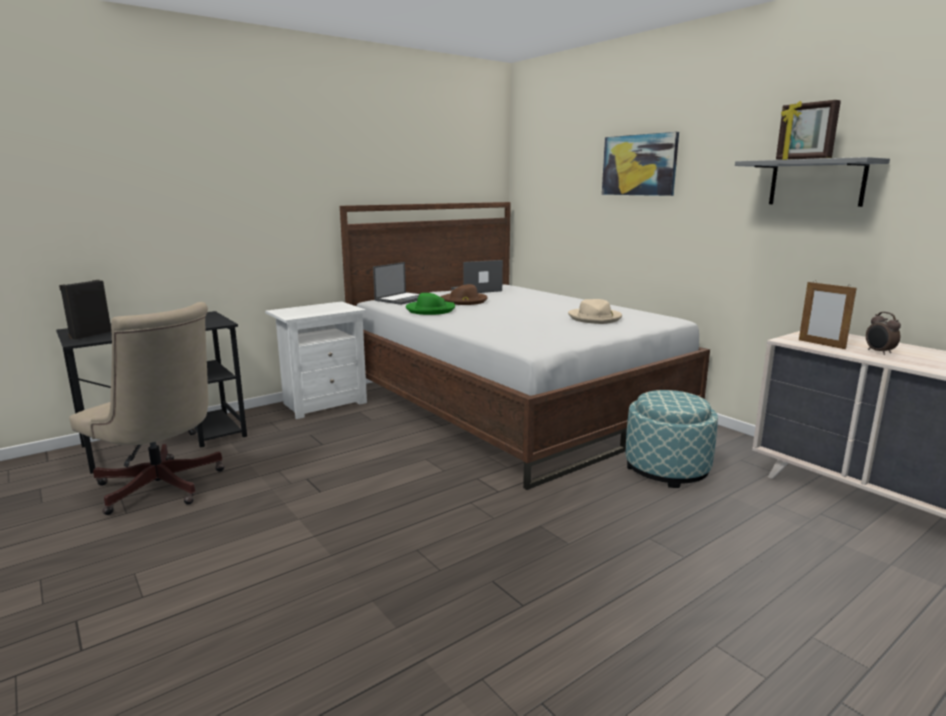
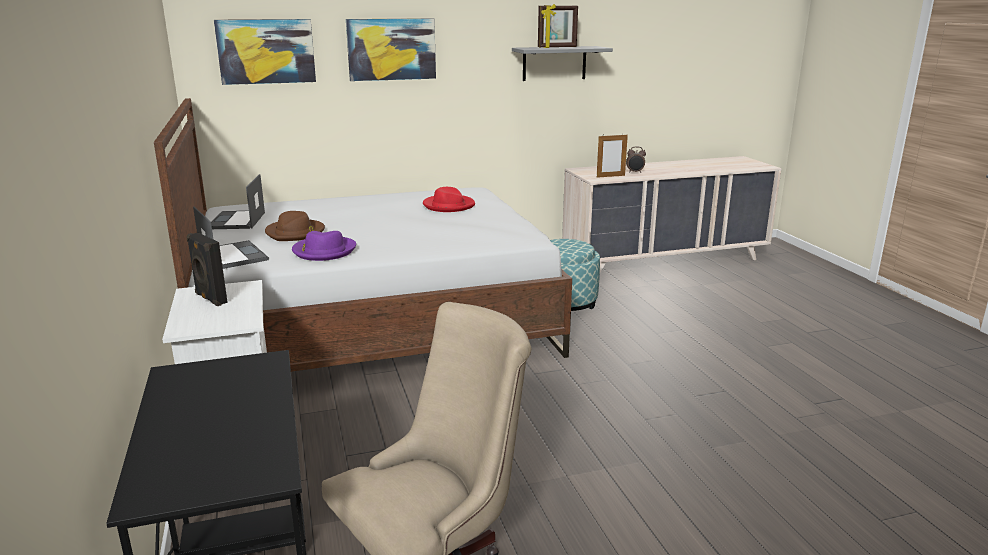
camera: 70 degrees left, 5 degrees up
(90, 335) = (226, 470): black speaker -> black speaker (210, 299)
(430, 310) = (324, 251): green hat -> purple hat
(555, 167) = (266, 51): none -> picture
(595, 318) = (448, 206): beige hat -> red hat

